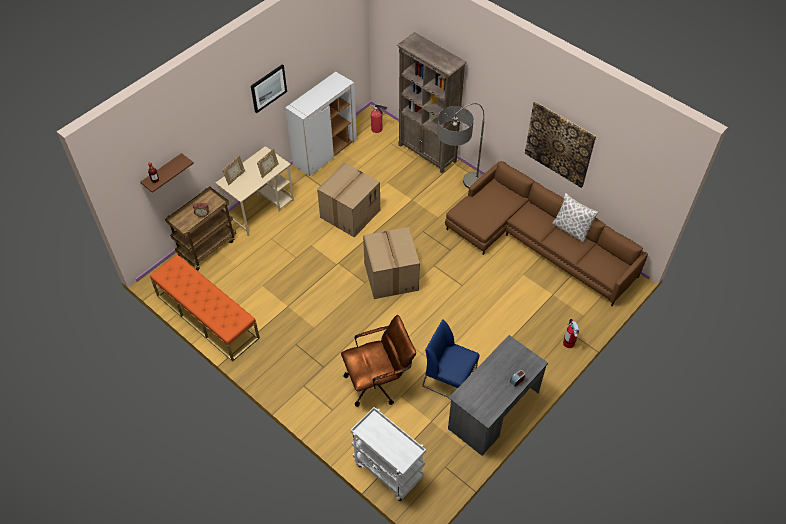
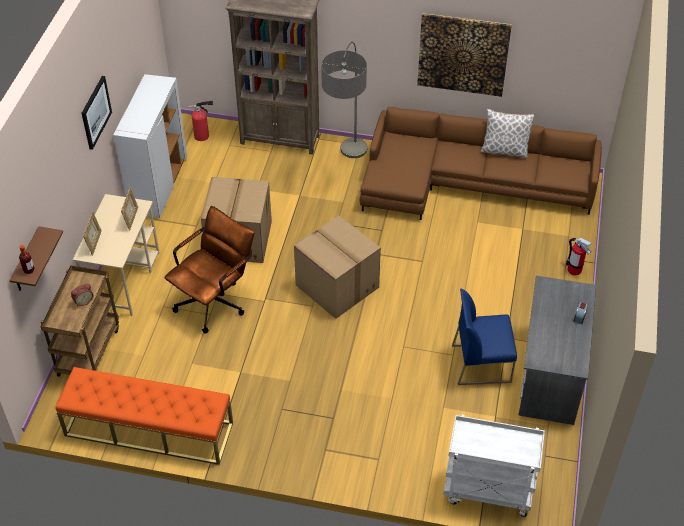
camera: 30 degrees left, 5 degrees down
(379, 382) = (408, 404): brown office chair -> brown office chair (215, 301)

